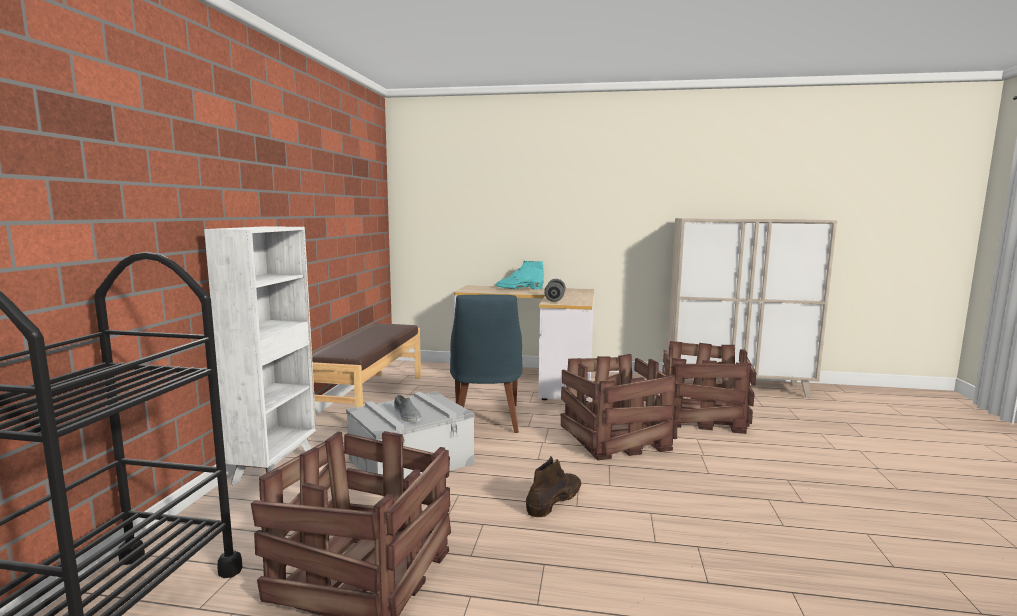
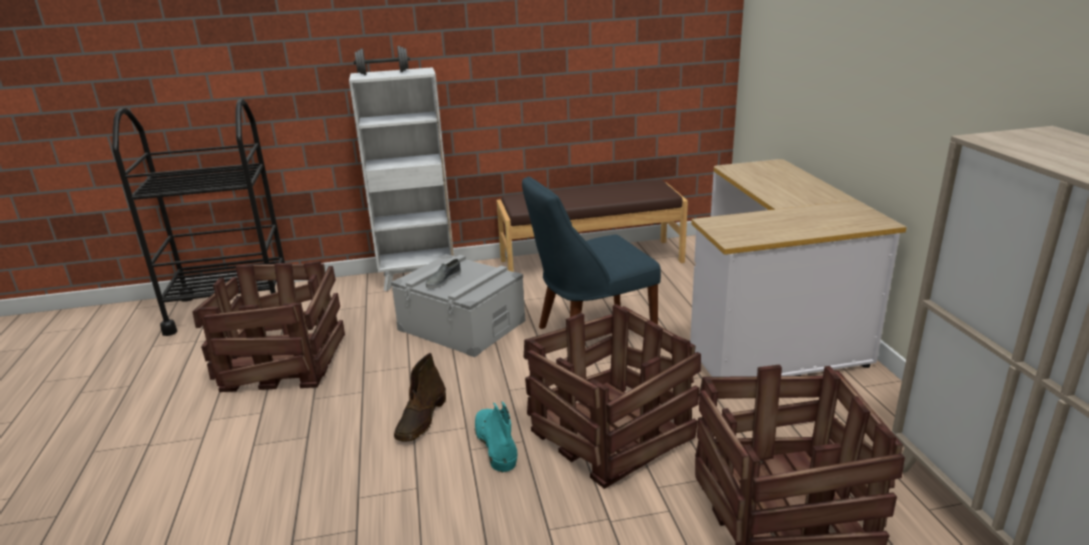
camera: 70 degrees right, 15 degrees up
(518, 288) = (801, 187): turquoise boot -> turquoise boot (495, 443)
(554, 499) = (421, 419): brown boot -> brown boot turned 90 degrees clockwise
(555, 299) = (742, 220): grey dumbbell -> grey dumbbell (383, 73)

